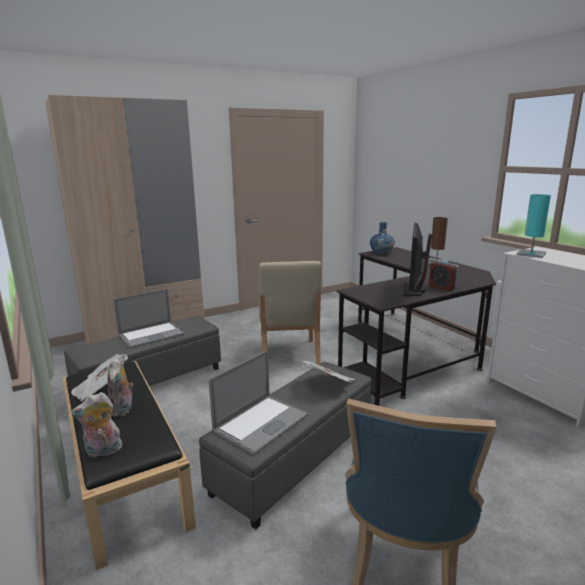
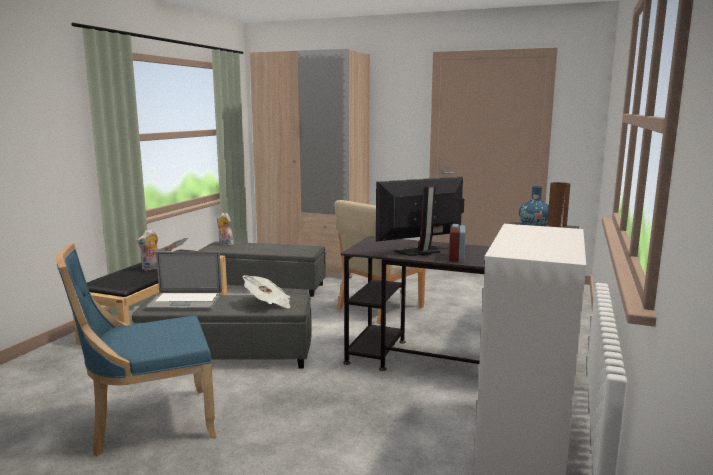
camera: 50 degrees right, 5 degrees down
(103, 451) = (106, 278): plush toy -> plush toy (225, 244)
(151, 335) = (267, 247): laptop -> none
(531, 254) = (524, 229): turquoise table lamp -> none

